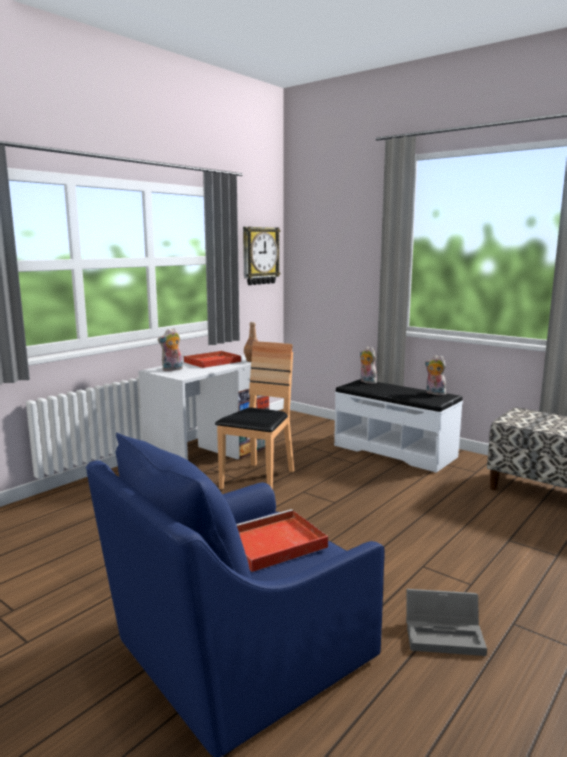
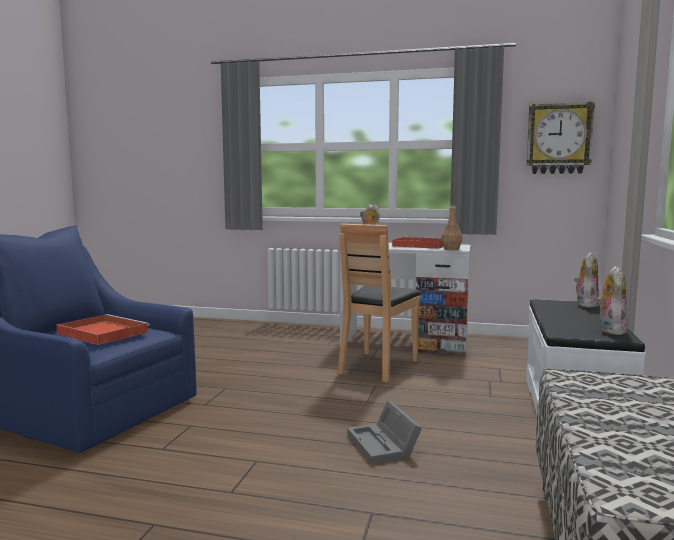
camera: 65 degrees right, 5 degrees down
(259, 480) = (378, 366): brown chair -> brown chair turned 120 degrees clockwise
(445, 633) = (125, 485): grey storage box -> grey storage box (384, 445)

